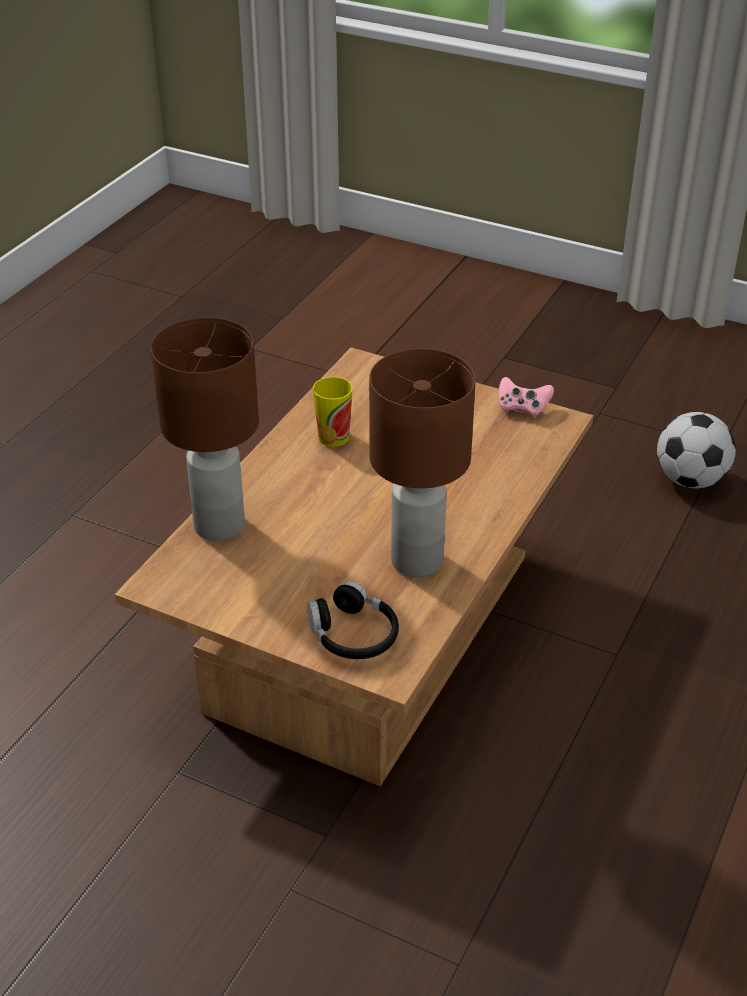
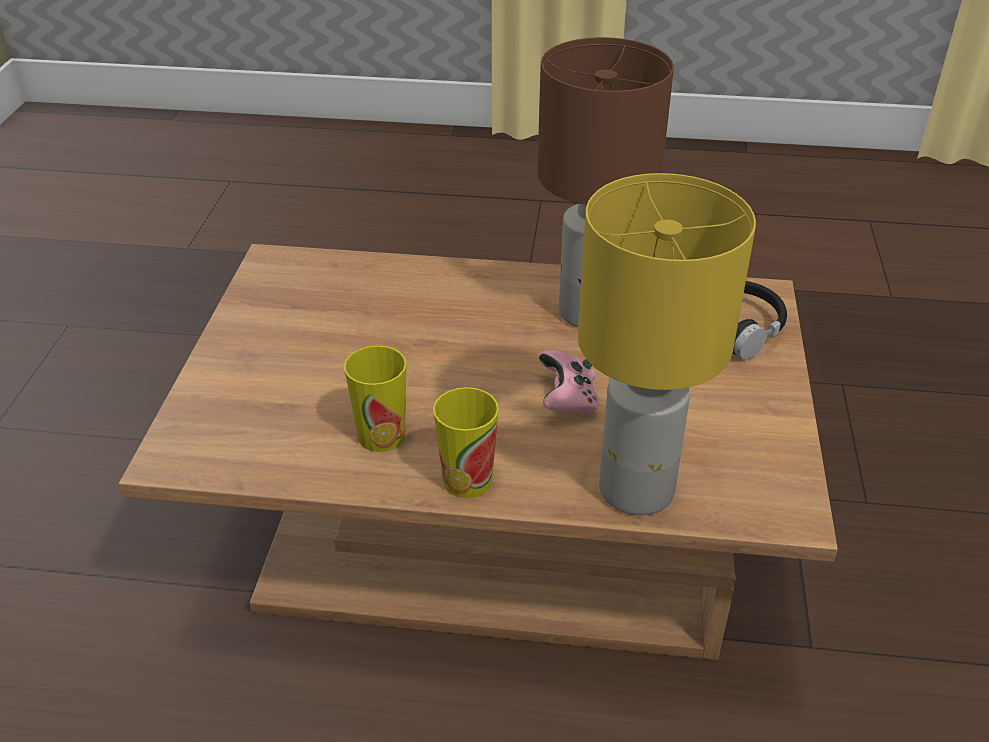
camera: 110 degrees left, 0 degrees up
(218, 526) = (638, 490): brown table lamp -> yellow table lamp
(273, 461) = (467, 480): none -> cup
(522, 408) = (254, 291): pink game controller -> pink game controller (568, 400)
(690, 480) = (137, 339): football -> none

